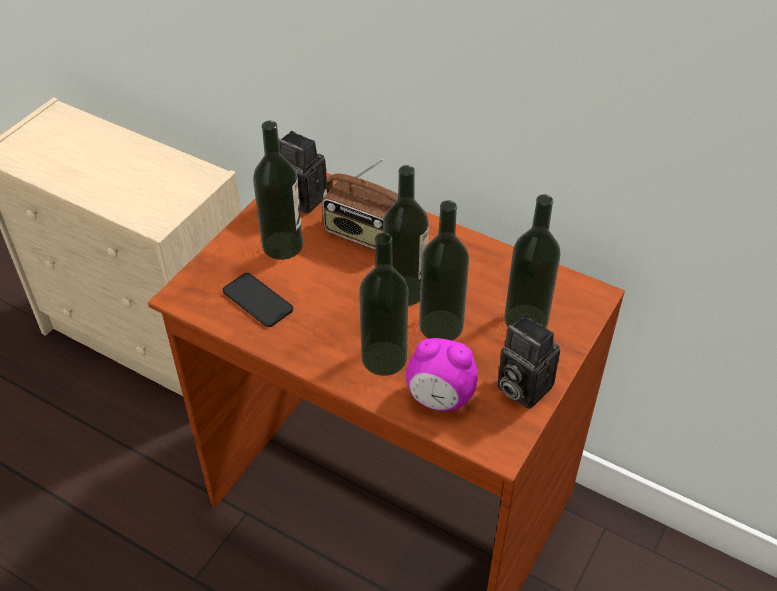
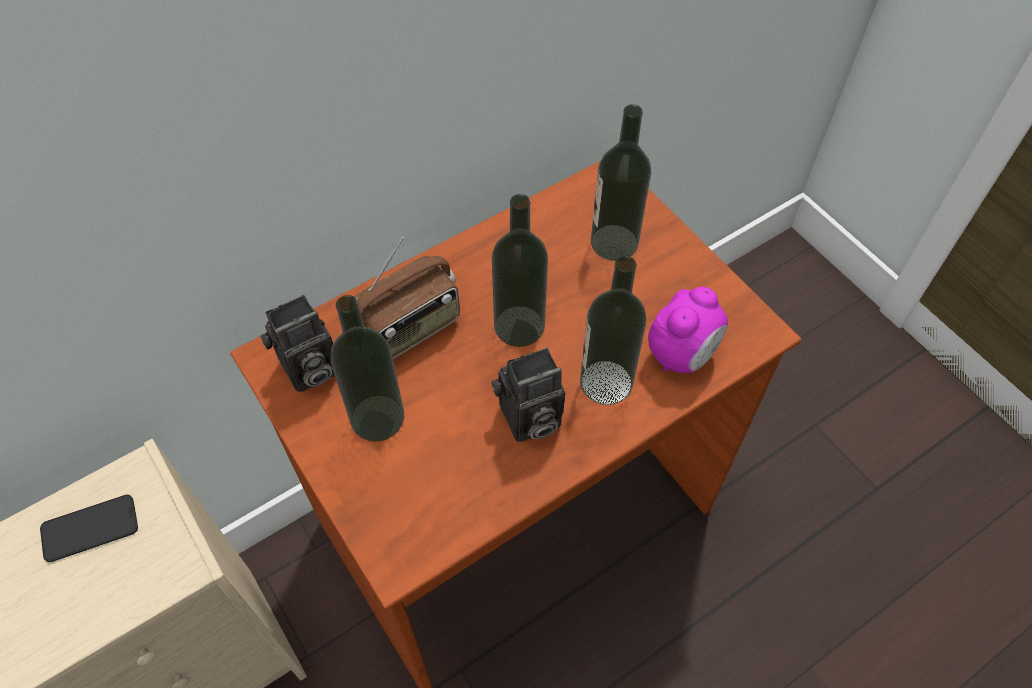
camera: 65 degrees left, 10 degrees up
(257, 300) = (454, 476): phone -> phone (90, 528)
(441, 326) = (586, 314): bottle -> none
(520, 387) = (696, 284): camera -> camera (528, 420)

